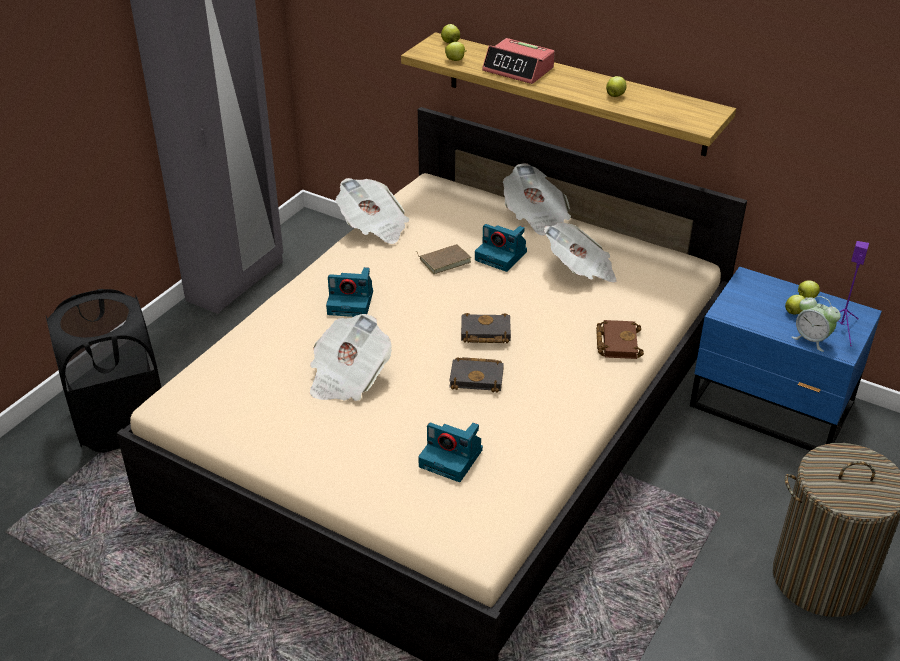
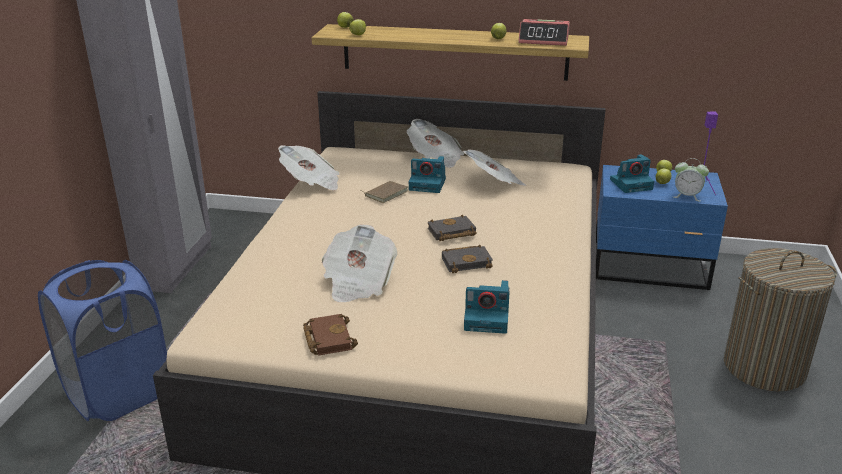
camera: 20 degrees left, 10 degrees down
(121, 422) = (118, 393): black laundry basket -> blue laundry basket
(351, 302) = (326, 233): camera -> camera (631, 184)
(518, 70) = (412, 34): alarm clock -> alarm clock (544, 40)
(616, 342) = (556, 220): brown book -> brown book (327, 338)

